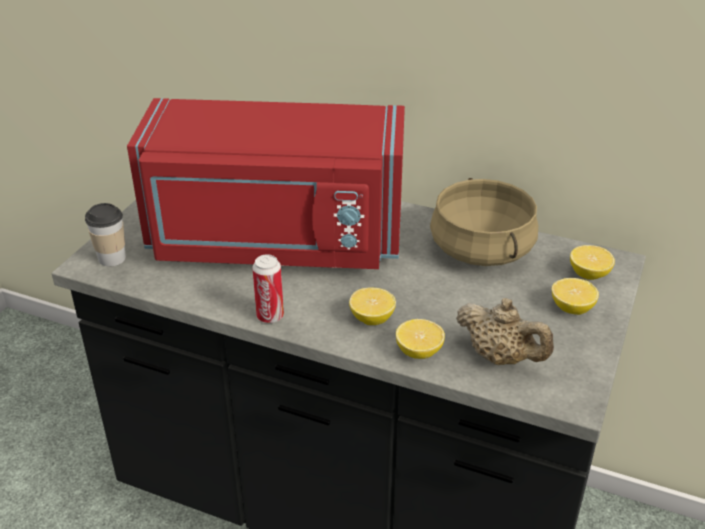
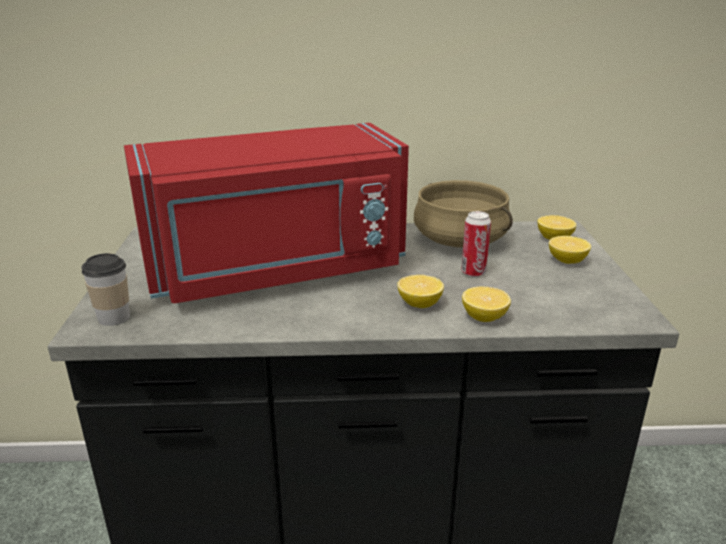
camera: 25 degrees left, 10 degrees down
(270, 316) = (324, 325): can -> can (473, 273)
(500, 357) = (552, 304): beige teapot -> none

